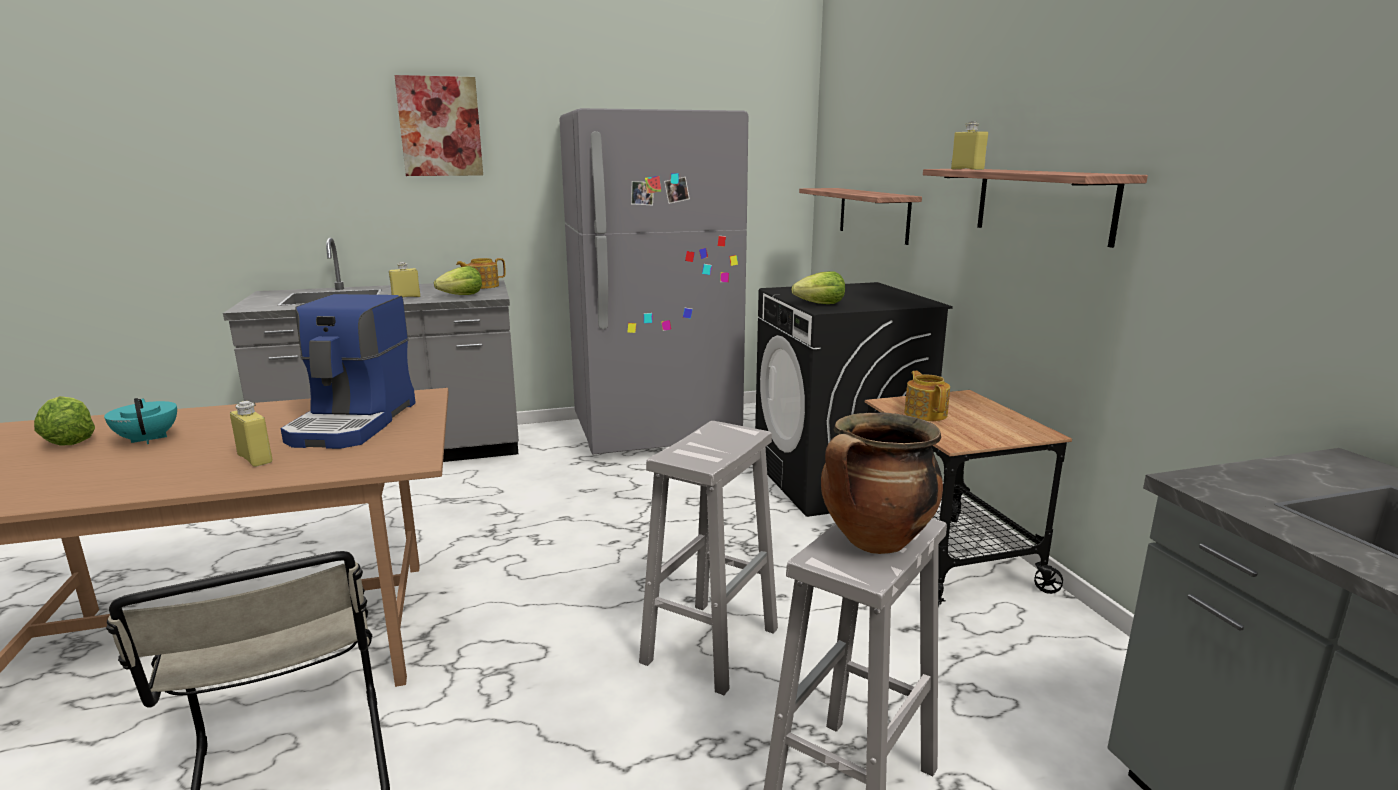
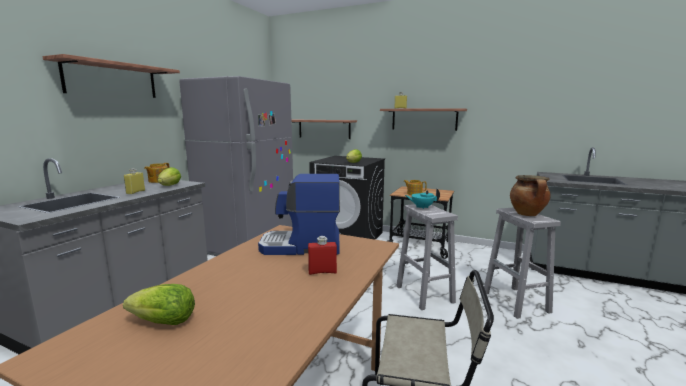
camera: 50 degrees left, 5 degrees down
(148, 439) = (223, 295): turquoise teapot -> turquoise teapot (422, 207)
(255, 459) = (322, 272): yellow bottle -> red bottle
(354, 423) = (301, 246): coffee machine -> coffee machine turned 135 degrees clockwise
(440, 126) = (112, 80): picture -> shelf

